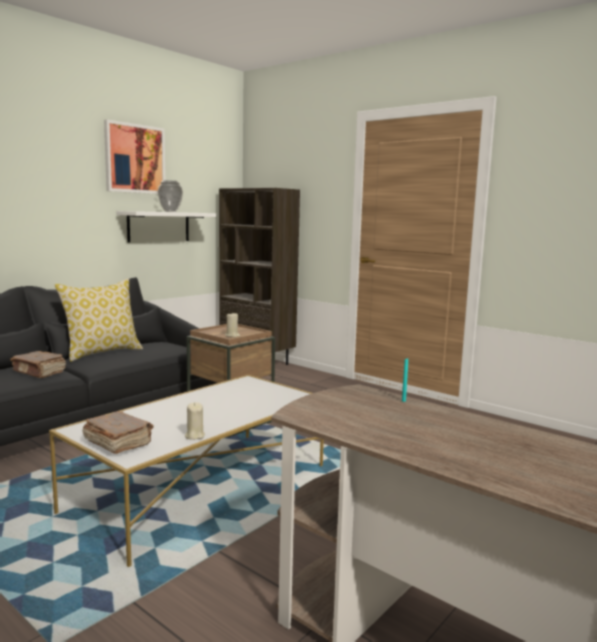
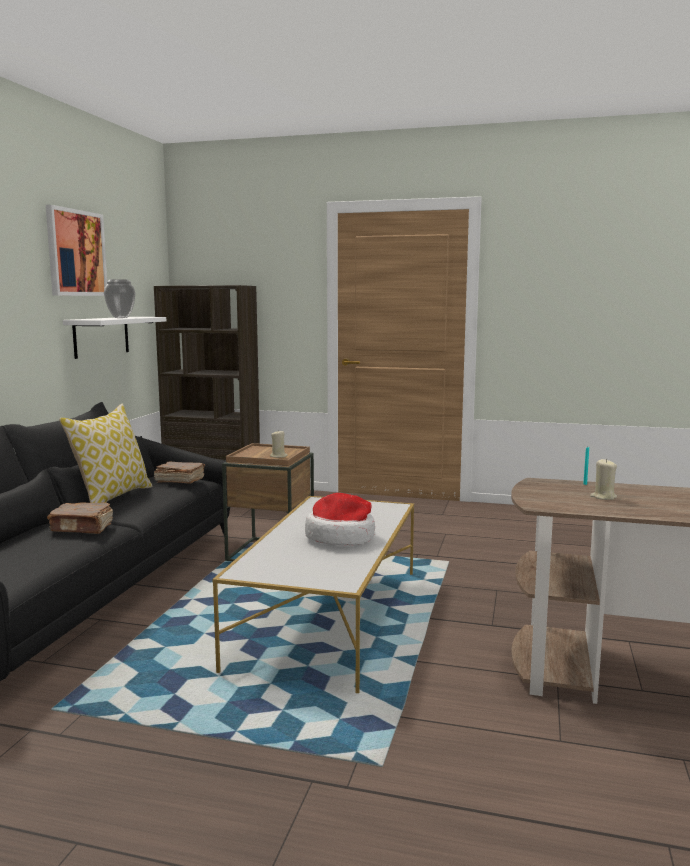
camera: 25 degrees left, 0 degrees up
(118, 443) = (306, 575): brown book -> brown book (179, 481)
(194, 436) = (364, 556): beige candle -> beige candle (603, 497)
(207, 415) = (341, 537): none -> hat

